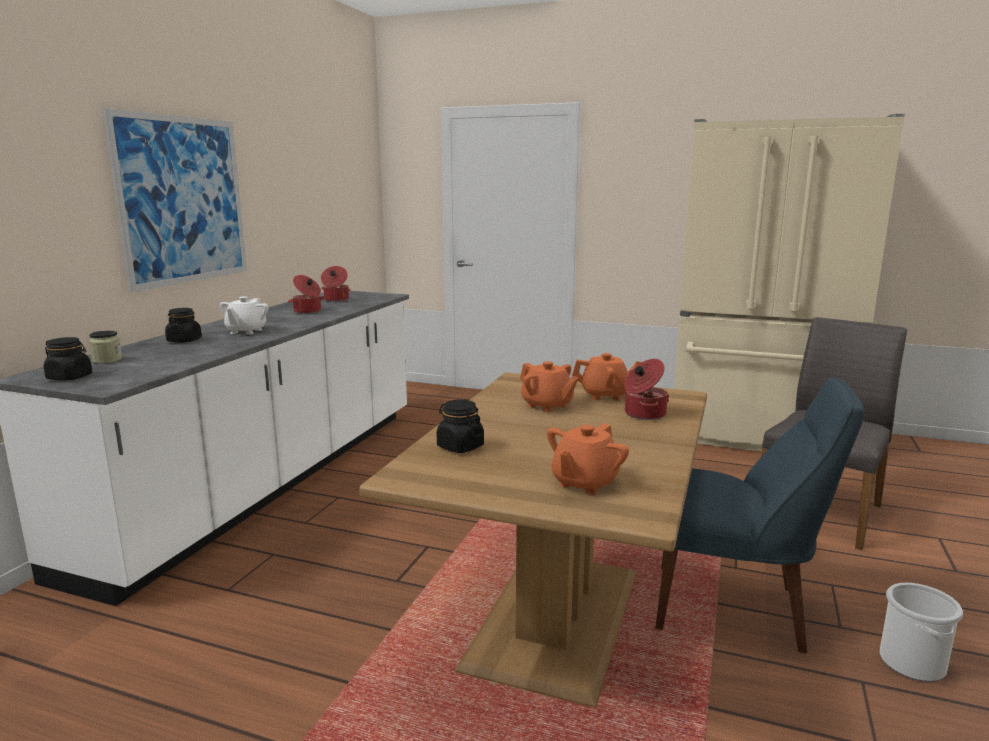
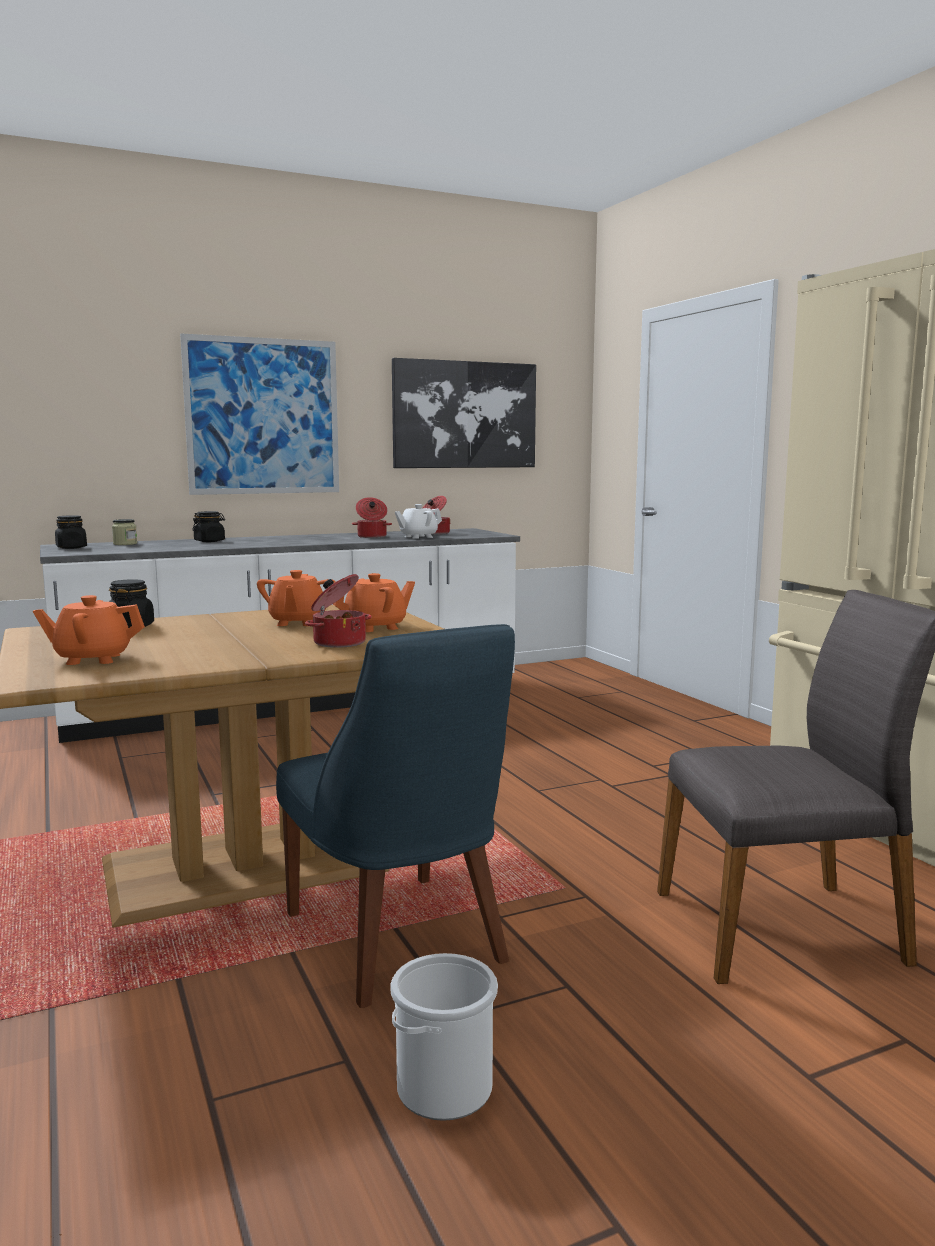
camera: 45 degrees right, 5 degrees down
(246, 331) = (268, 541): white teapot -> white teapot (418, 537)
(317, 190) = (464, 415): none -> picture
(605, 395) = (376, 627): orange teapot -> orange teapot turned 75 degrees counterclockwise

